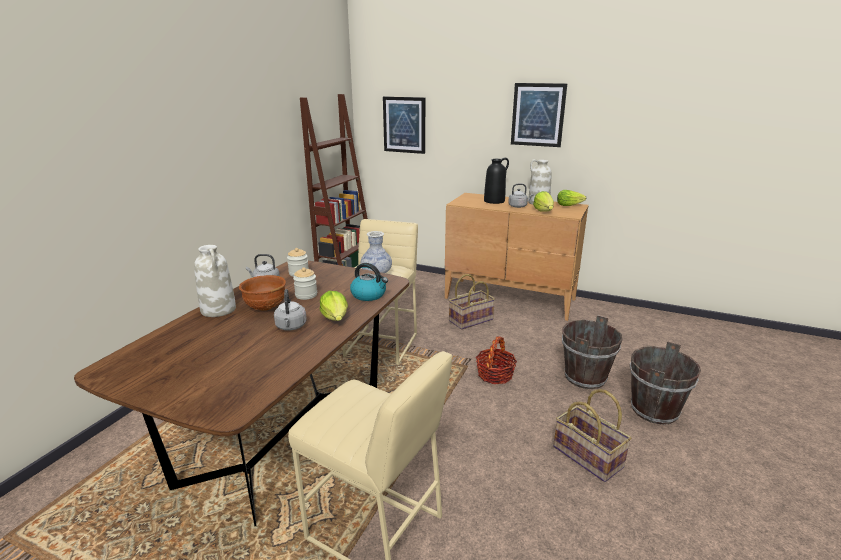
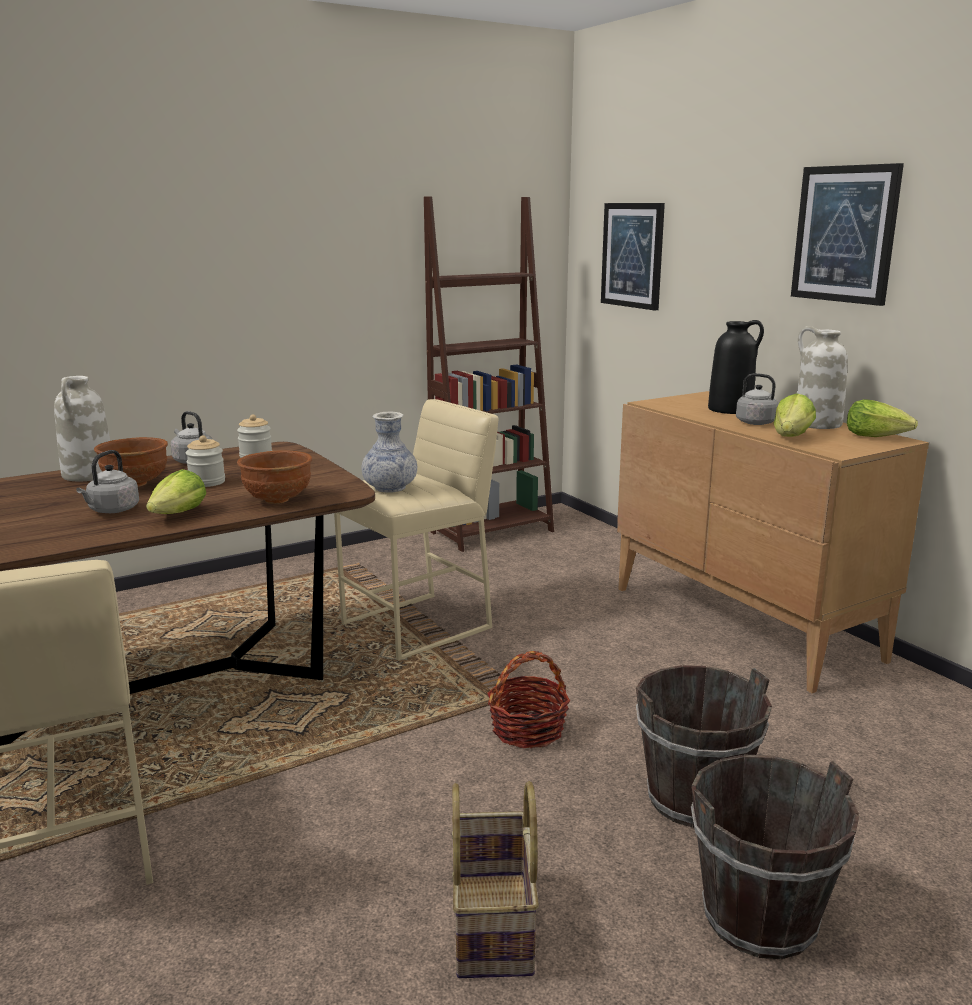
camera: 35 degrees right, 5 degrees down
(369, 295) = (278, 500): kettle -> brown bowl
(470, 320) = (614, 634): basket -> none

